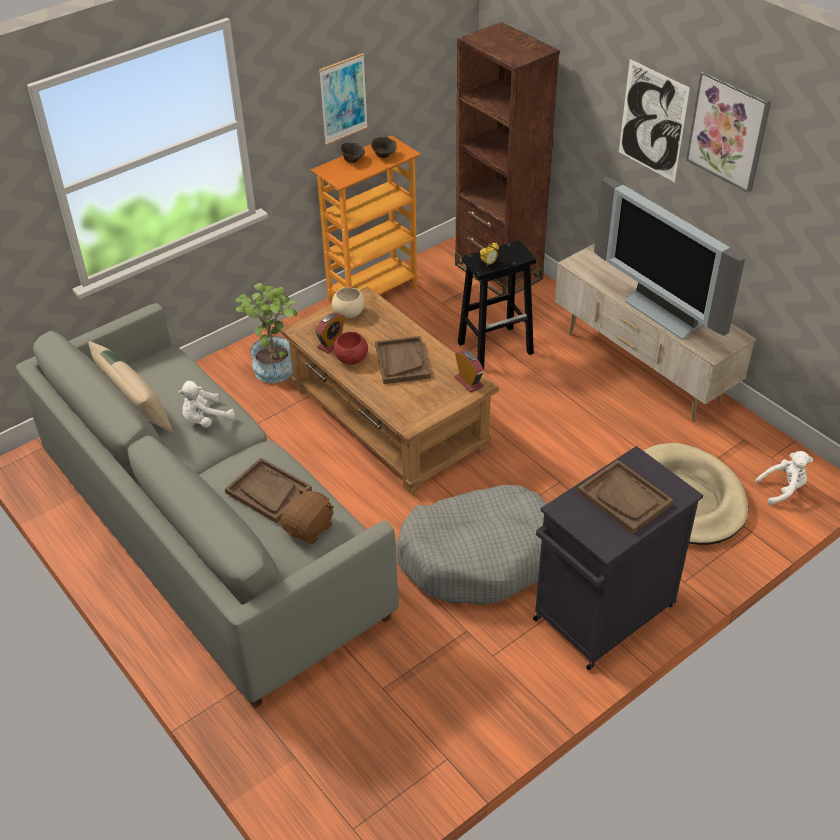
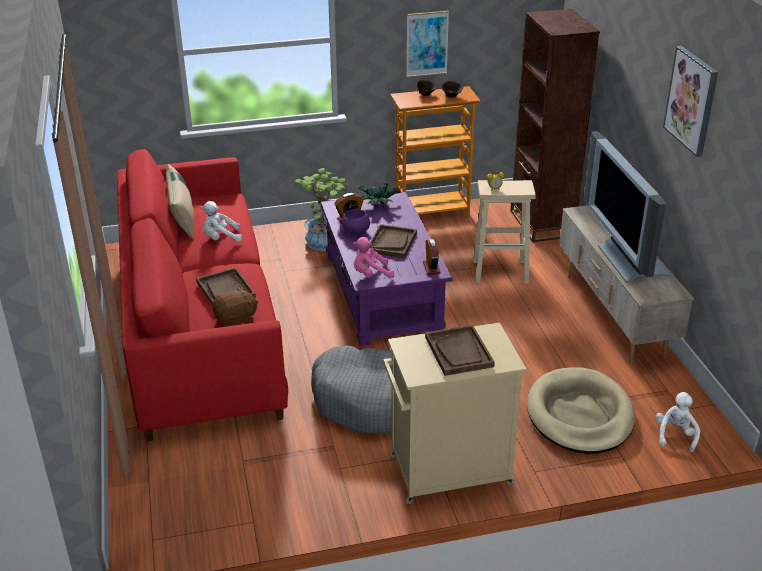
camera: 25 degrees right, 10 degrees down
(210, 533) = (200, 327): grey sofa -> red sofa
(349, 313) = (378, 204): beige bowl -> potted plant
(350, 358) = (355, 231): red bowl -> purple bowl
(388, 416) = (382, 293): brown coffee table -> purple coffee table
(410, 412) = (371, 274): none -> pink plush toy
(496, 347) = (501, 271): black stool -> beige stool
(602, 614) = (447, 471): black cabinet -> beige cabinet
(652, 121) = (649, 93): picture -> none
(783, 489) = (675, 435): white plush toy -> white plush toy turned 90 degrees counterclockwise

